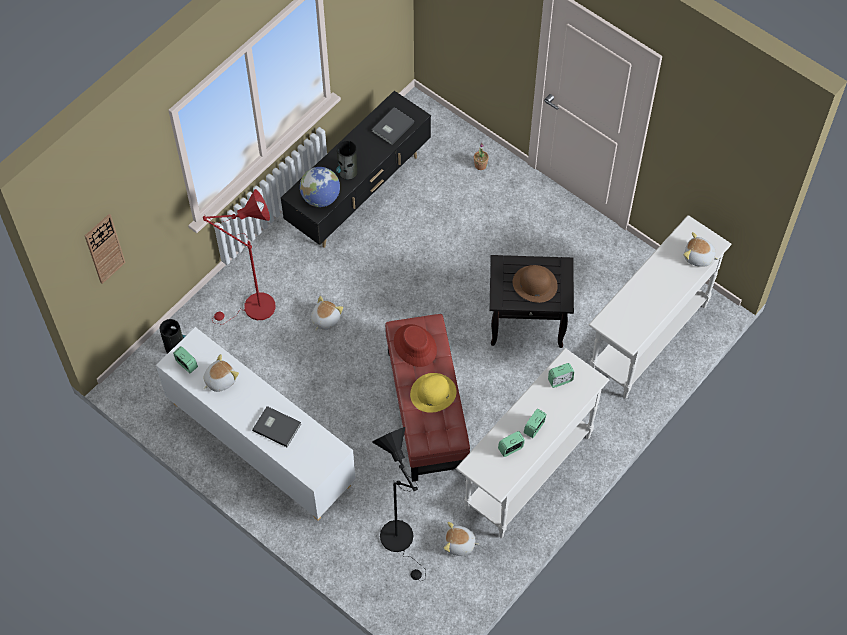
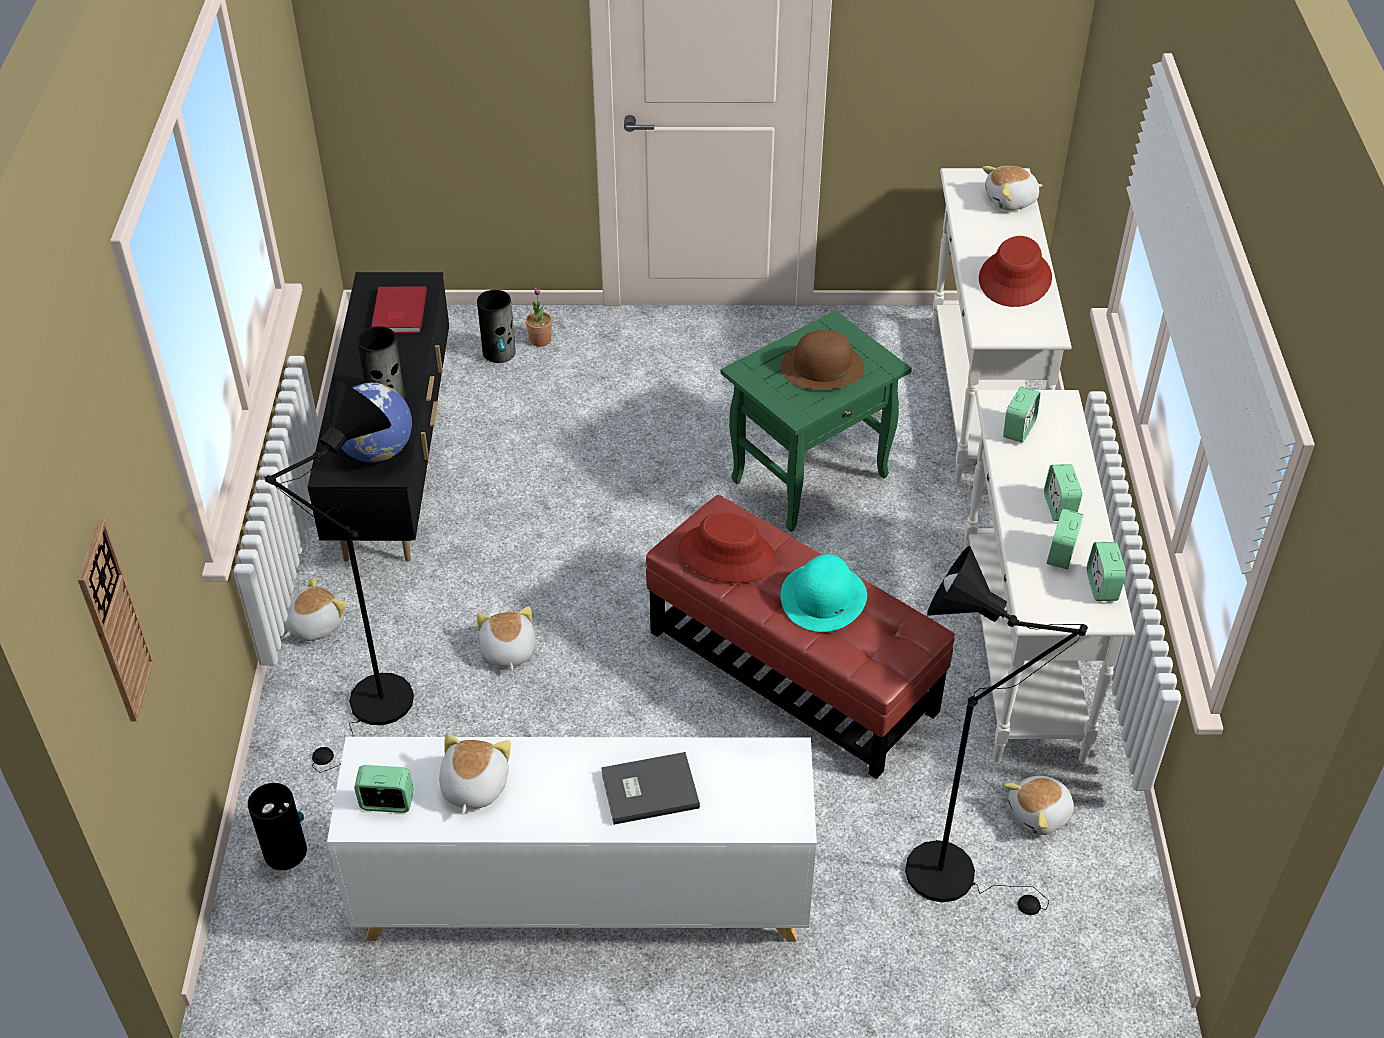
camera: 40 degrees left, 15 degrees down
(253, 309) = (374, 710): red floor lamp -> black floor lamp
(263, 252) = (314, 625): none -> plush toy
(391, 126) = (397, 313): grey book -> red book
(433, 393) = (823, 597): yellow hat -> turquoise hat
(456, 160) = (499, 352): none -> vase
(510, 474) = (1102, 586): none -> alarm clock
(528, 323) = (810, 477): black side table -> green side table
(648, 302) = (1015, 279): none -> red hat

